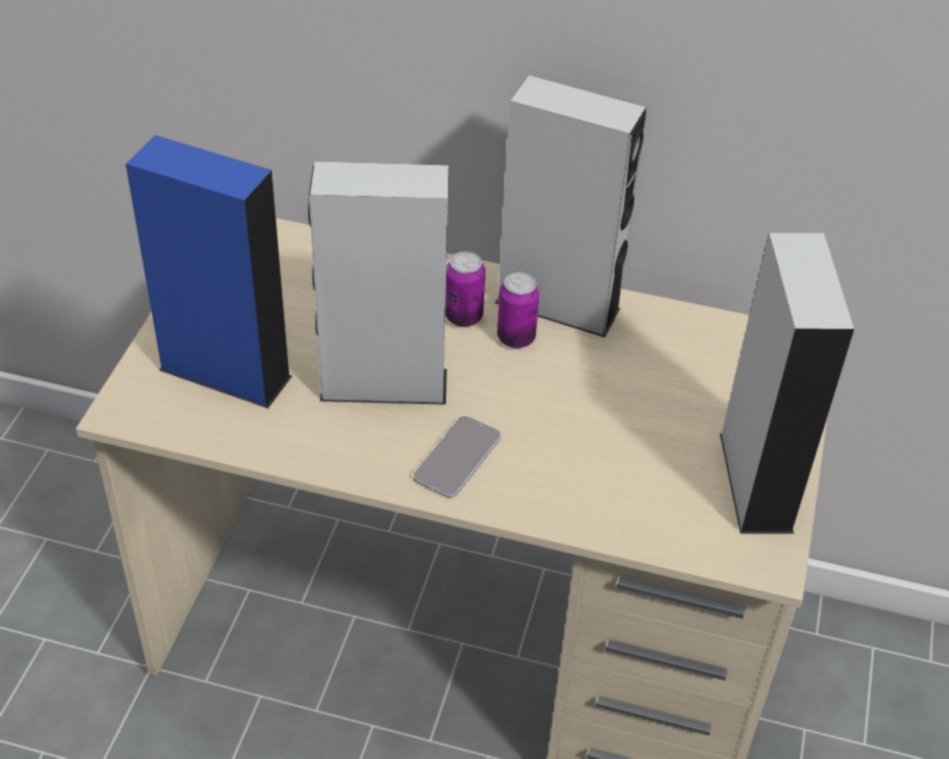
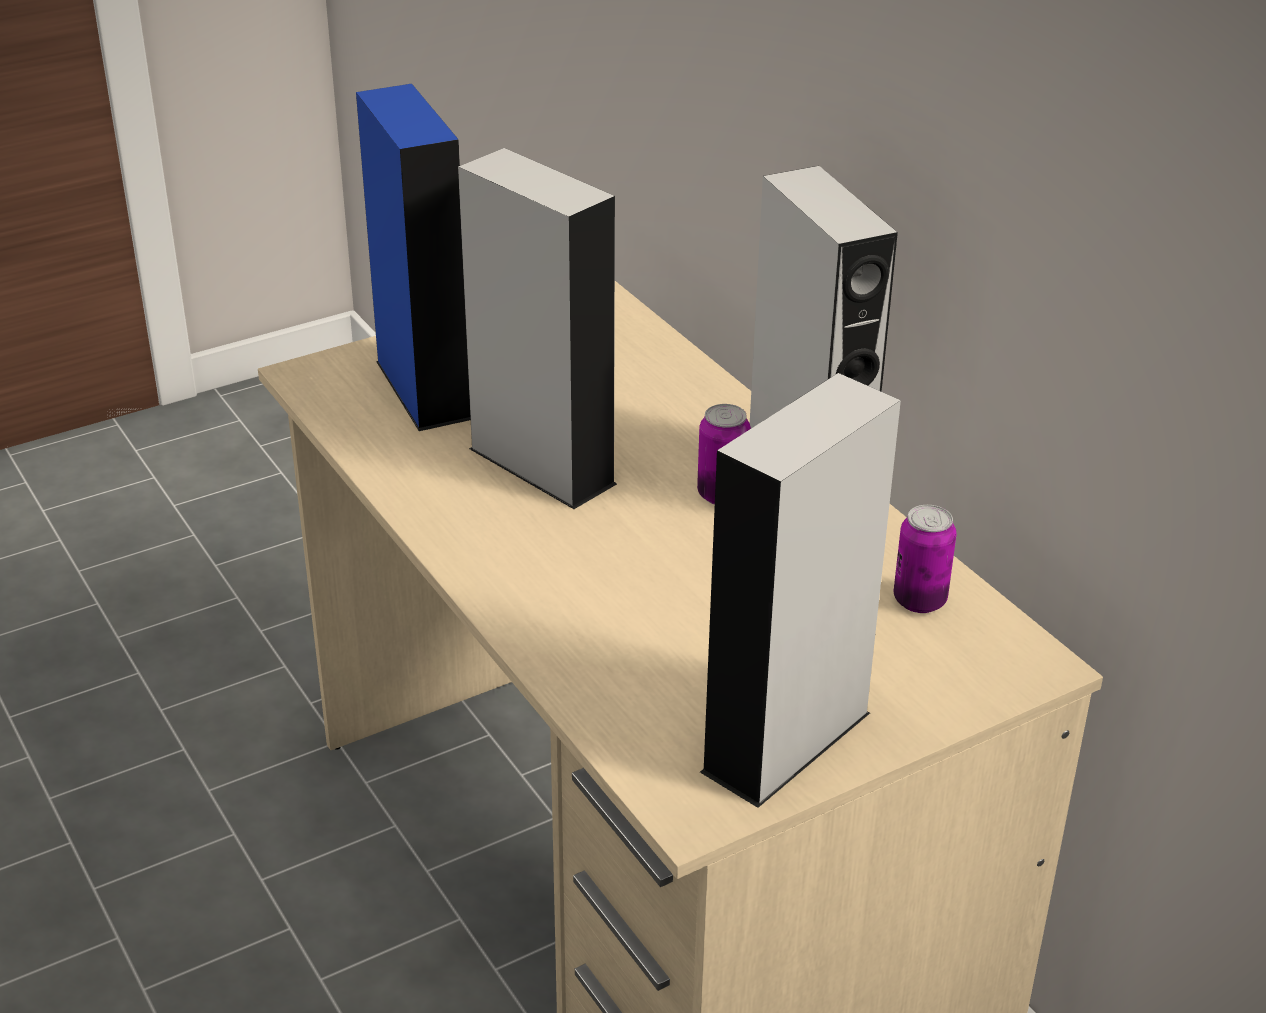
camera: 45 degrees right, 10 degrees down
(457, 458) = (520, 553): phone -> none
(463, 317) = (696, 454): can -> can (919, 600)

